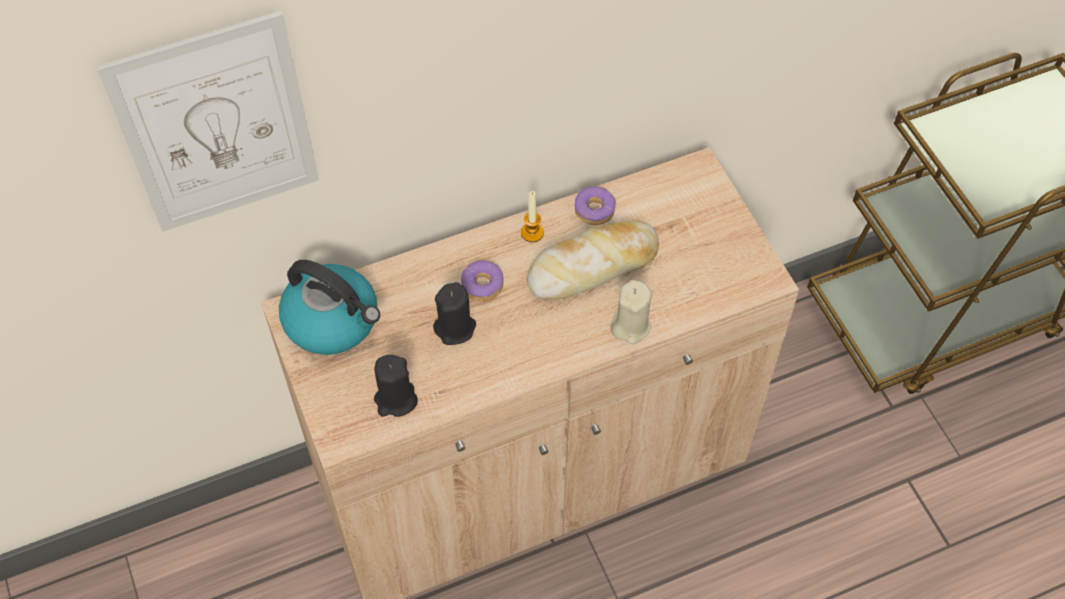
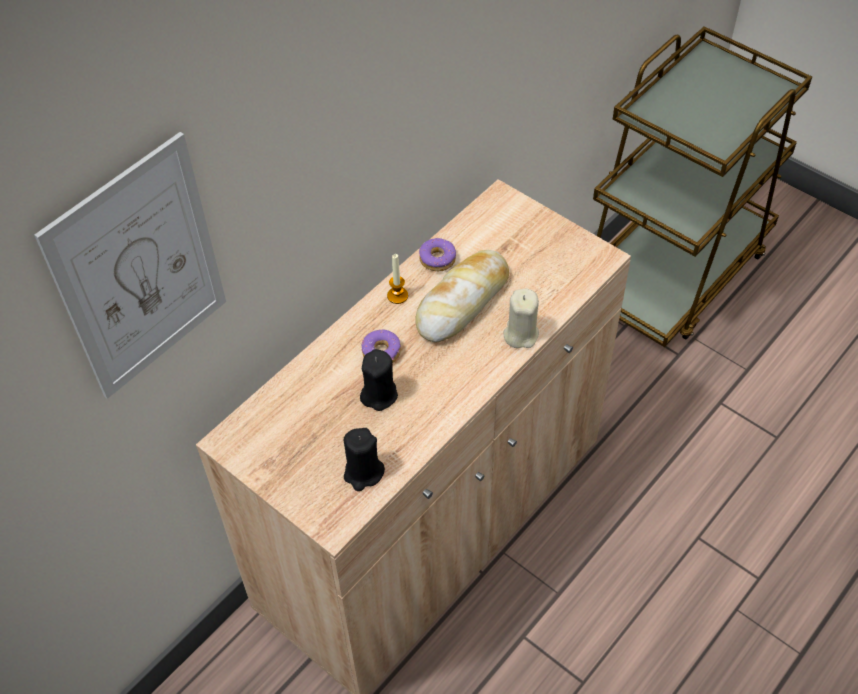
camera: 25 degrees left, 5 degrees down
(333, 321) = (270, 432): kettle -> none

